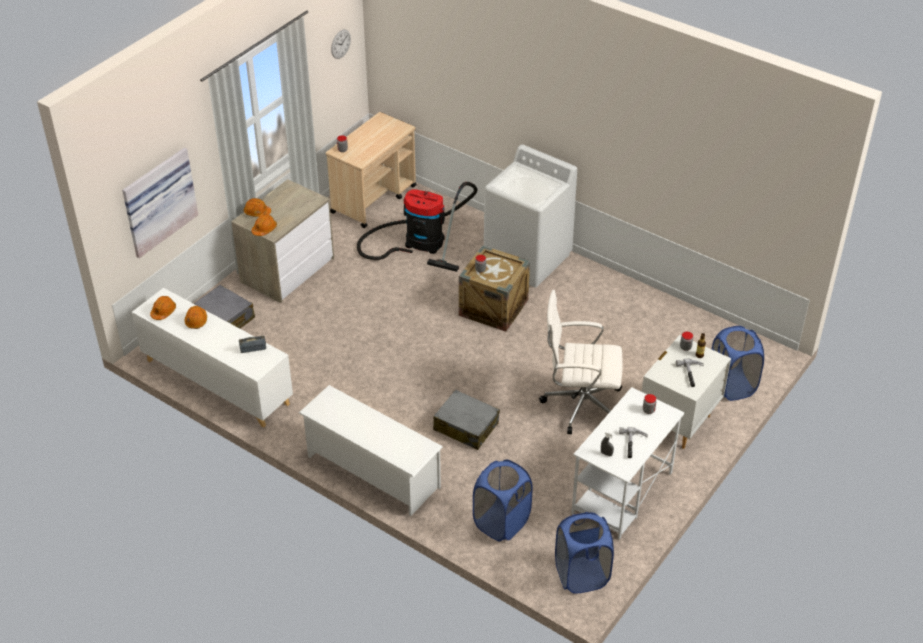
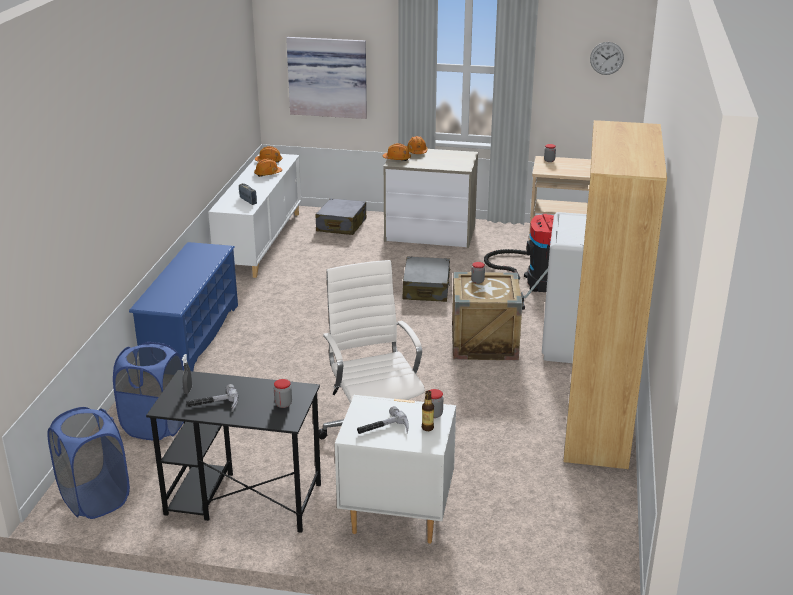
camera: 65 degrees right, 15 degrees down
(372, 471) = (191, 337): white shoe rack -> blue shoe rack
(466, 427) = (286, 371): grey suitcase -> grey suitcase (426, 288)
(621, 493) = (242, 499): white desk -> black desk
(627, 296) = (596, 424): none -> brown bookcase
(731, 385) = (507, 551): blue laundry basket -> none

